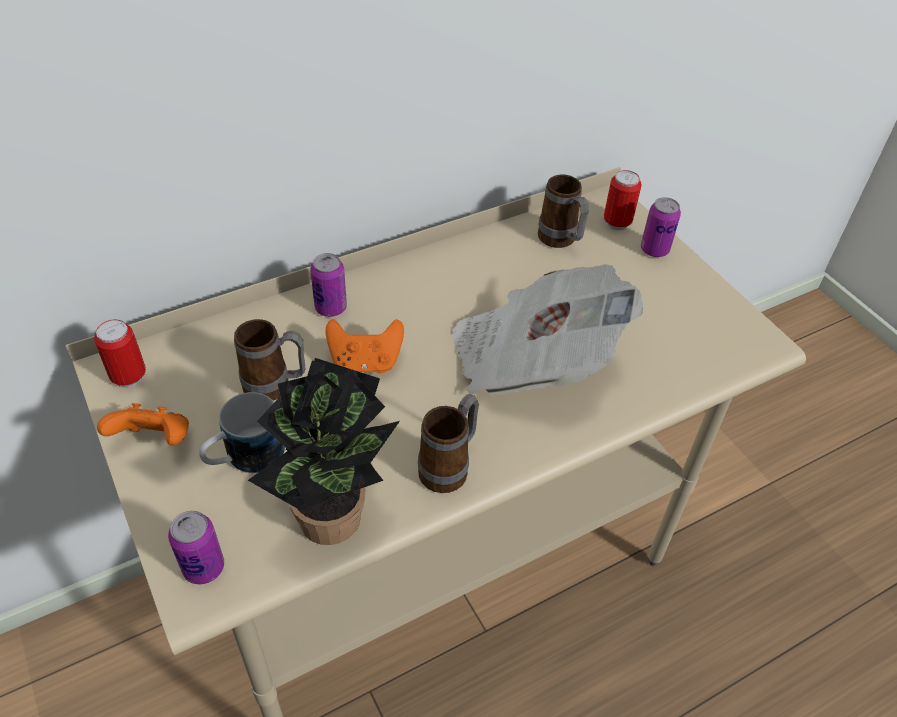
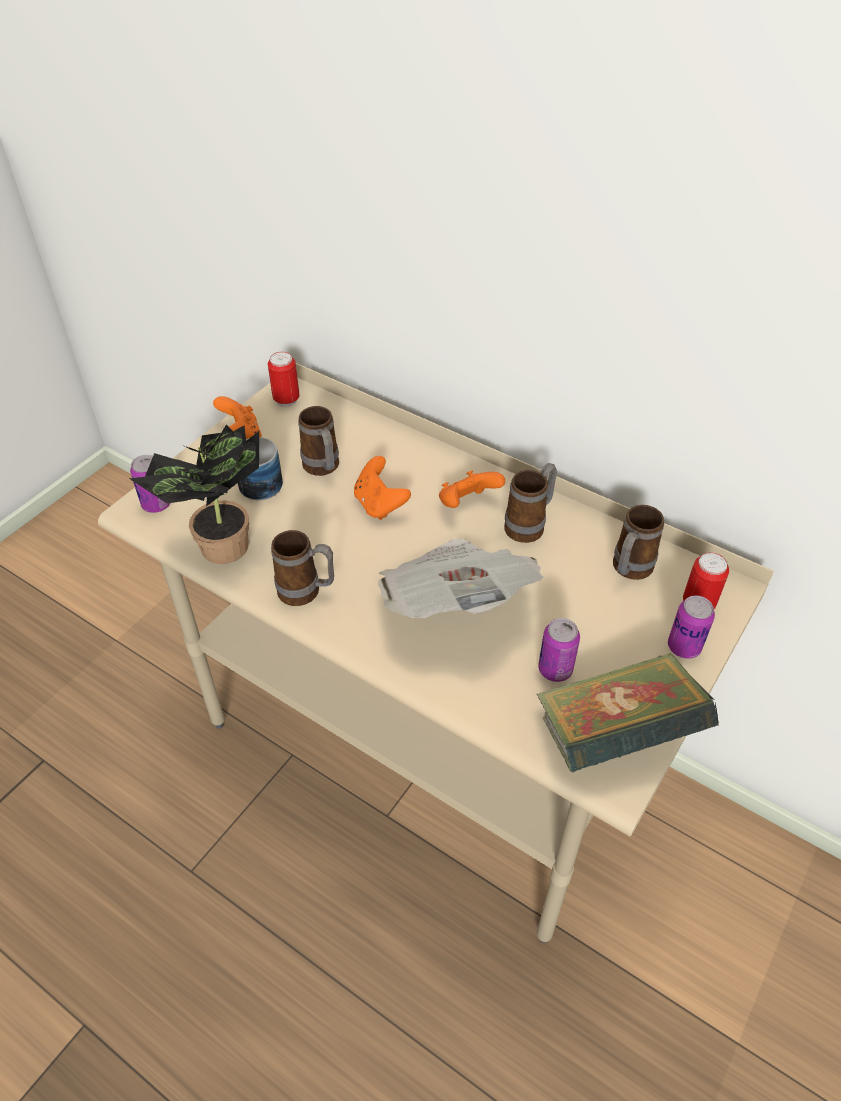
camera: 65 degrees right, 0 degrees up
(331, 308) = (422, 462): can -> can (555, 669)
(413, 301) = (467, 504): none -> orange game controller
(469, 273) = (530, 525): none -> mug
(722, 325) = (615, 736): none -> book

